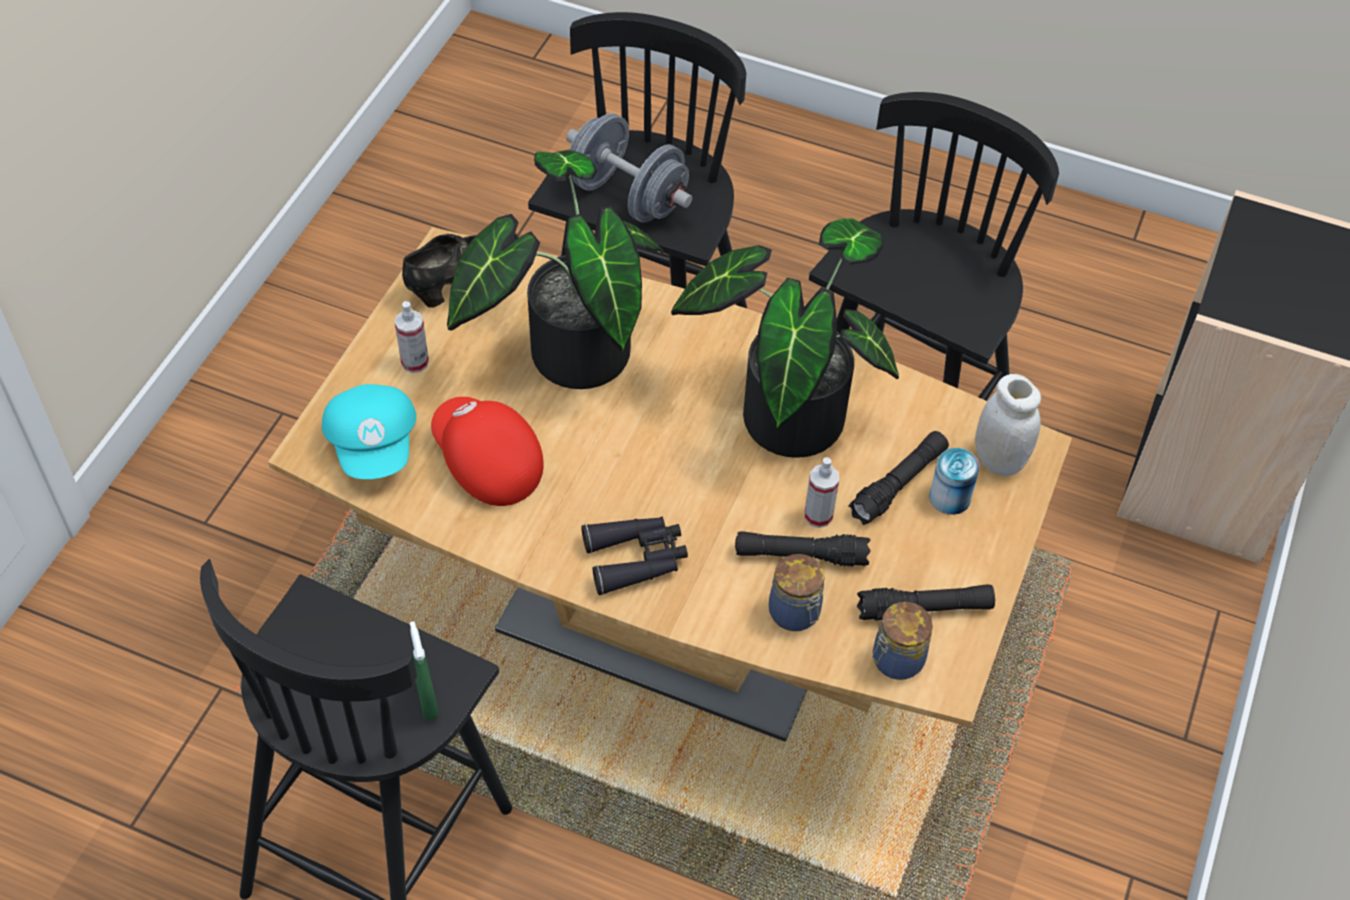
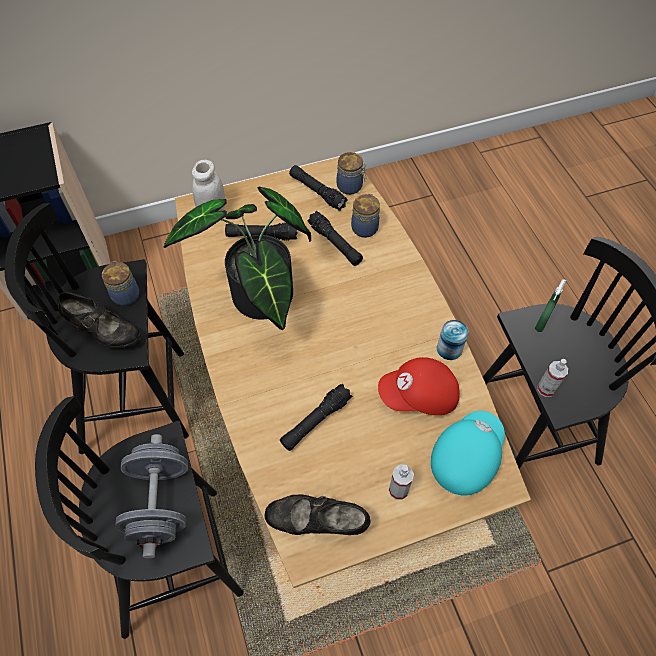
camera: 130 degrees left, 5 degrees up
(486, 463) = (419, 396): red cap -> red cap turned 75 degrees clockwise
(567, 351) = (315, 421): potted plant -> black flashlight
(636, 558) = (400, 296): black binoculars -> none
(818, 515) = (308, 251): spray bottle -> spray bottle (546, 389)
(898, 262) = (104, 332): none -> black shoe
(941, 309) = (125, 294): none -> jar
(949, 497) = (251, 216): can -> can (449, 349)

